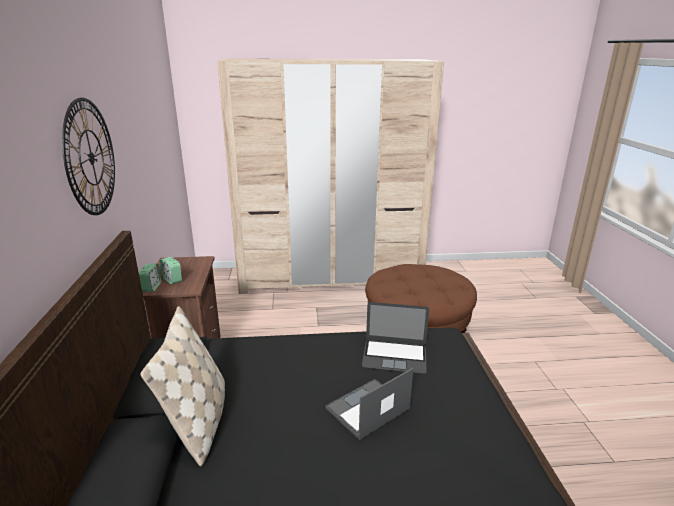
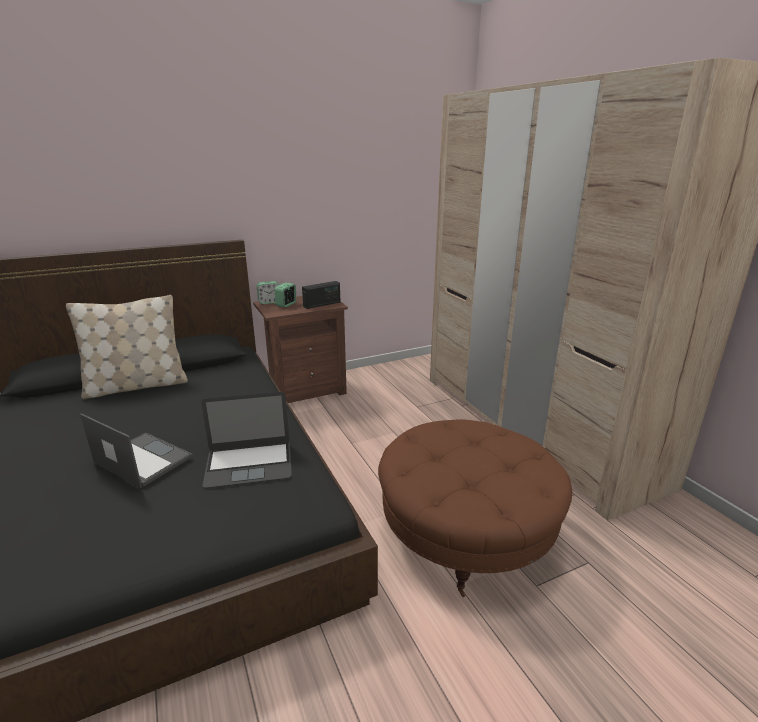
camera: 70 degrees right, 0 degrees up
(91, 157) = (211, 168): wall clock -> none
(195, 264) = (322, 304): none -> radio
(394, 356) = (249, 464): laptop -> laptop turned 90 degrees counterclockwise

